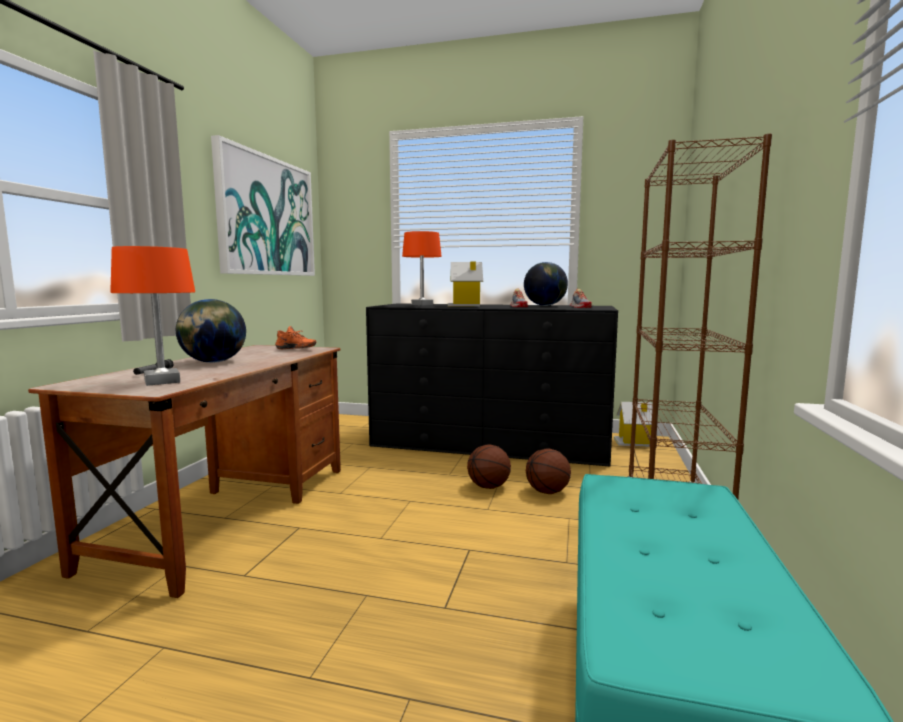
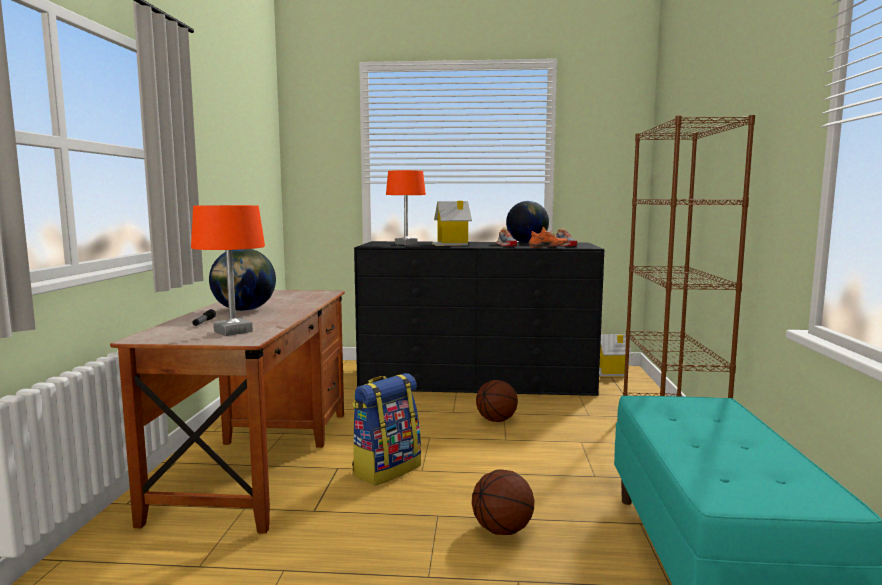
camera: 10 degrees left, 0 degrees up
(267, 216) = (243, 153): picture -> none
(295, 349) = (302, 294): orange shoe -> orange shoe (547, 247)
(345, 534) = (386, 469): none -> backpack
(547, 491) = (552, 421): basketball -> basketball (502, 530)

